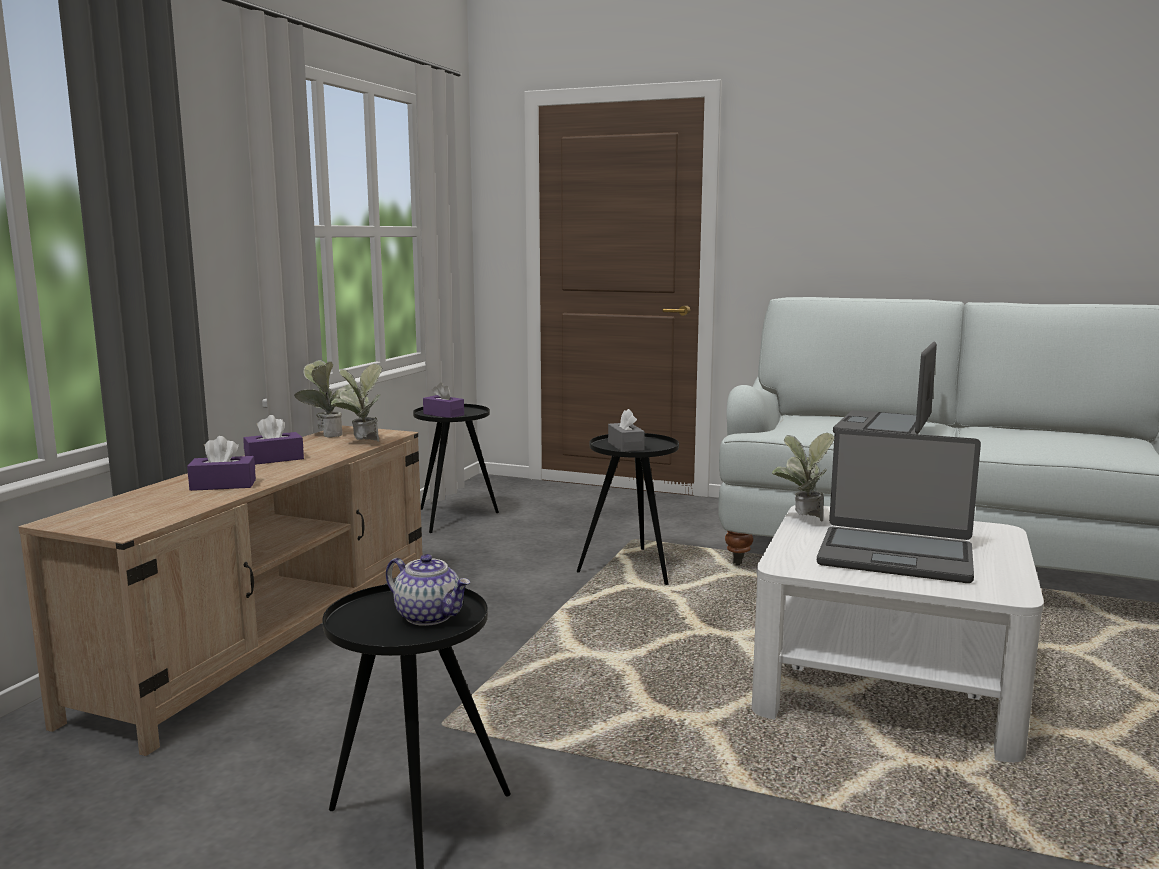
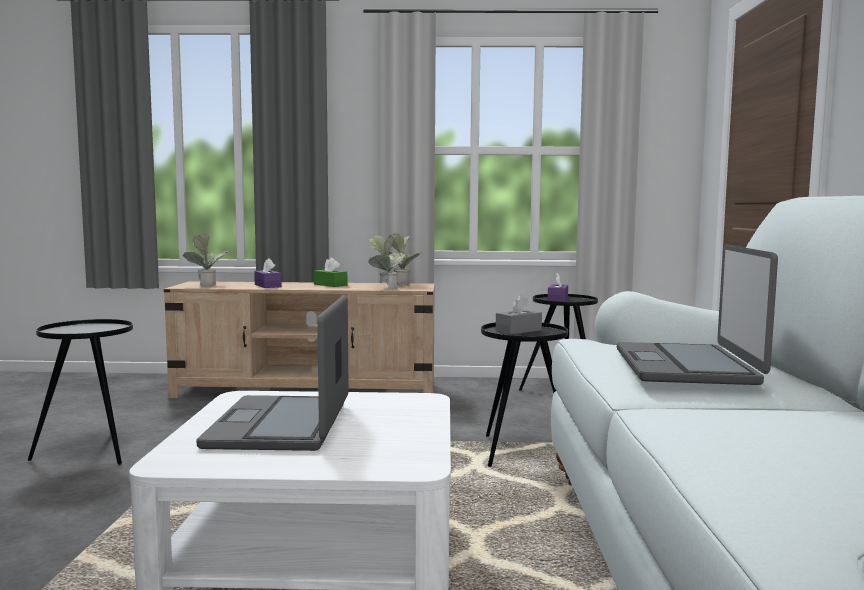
camera: 70 degrees right, 5 degrees down
(274, 459) = (330, 285): purple tissue box -> green tissue box
(429, 616) = (86, 331): teapot -> none
(802, 520) = (386, 396): potted plant -> potted plant (206, 285)
(884, 428) = (686, 366): laptop -> laptop turned 90 degrees counterclockwise

